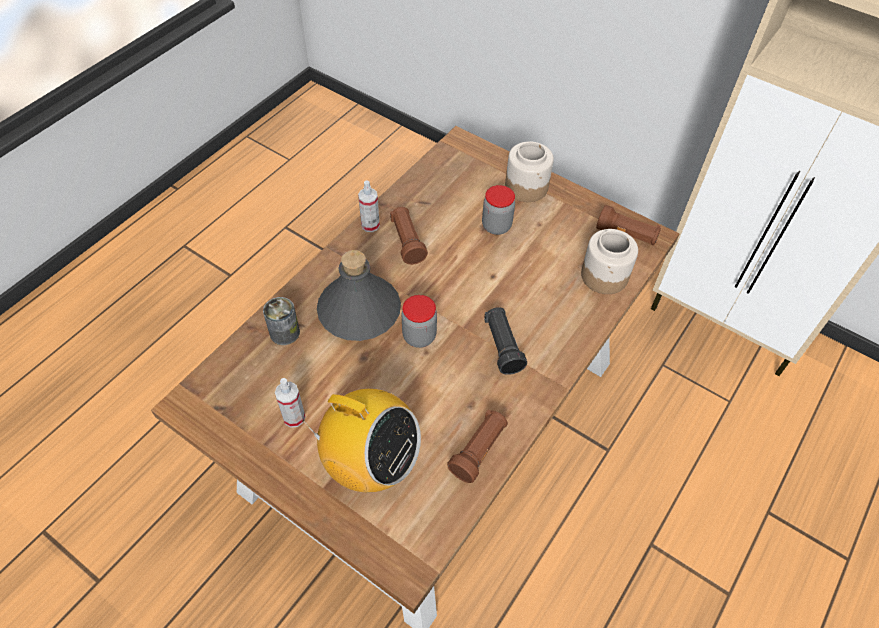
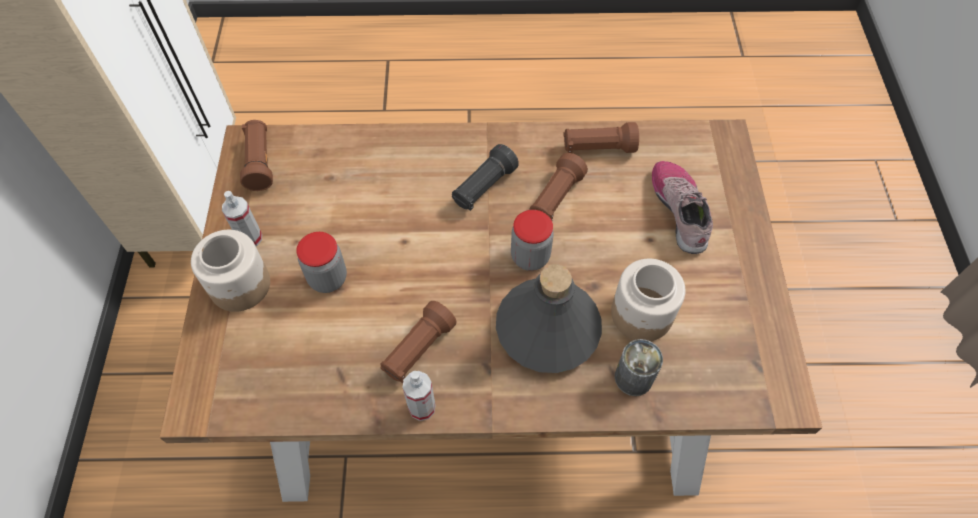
camera: 125 degrees left, 5 degrees up
(294, 417) = (702, 295): spray bottle -> spray bottle (250, 238)
(371, 463) = (680, 210): radio -> shoe
(455, 385) = (555, 198): none -> brown flashlight
(605, 275) = (332, 155): jar -> jar (640, 313)

